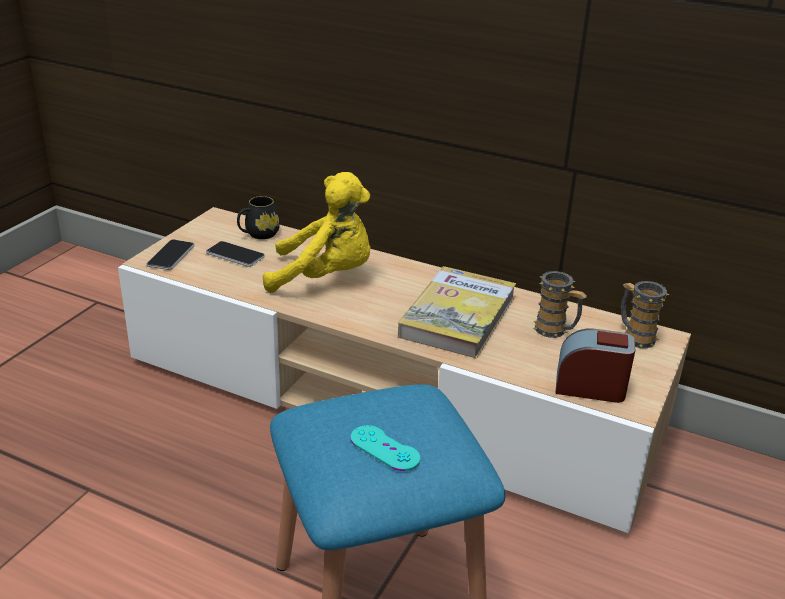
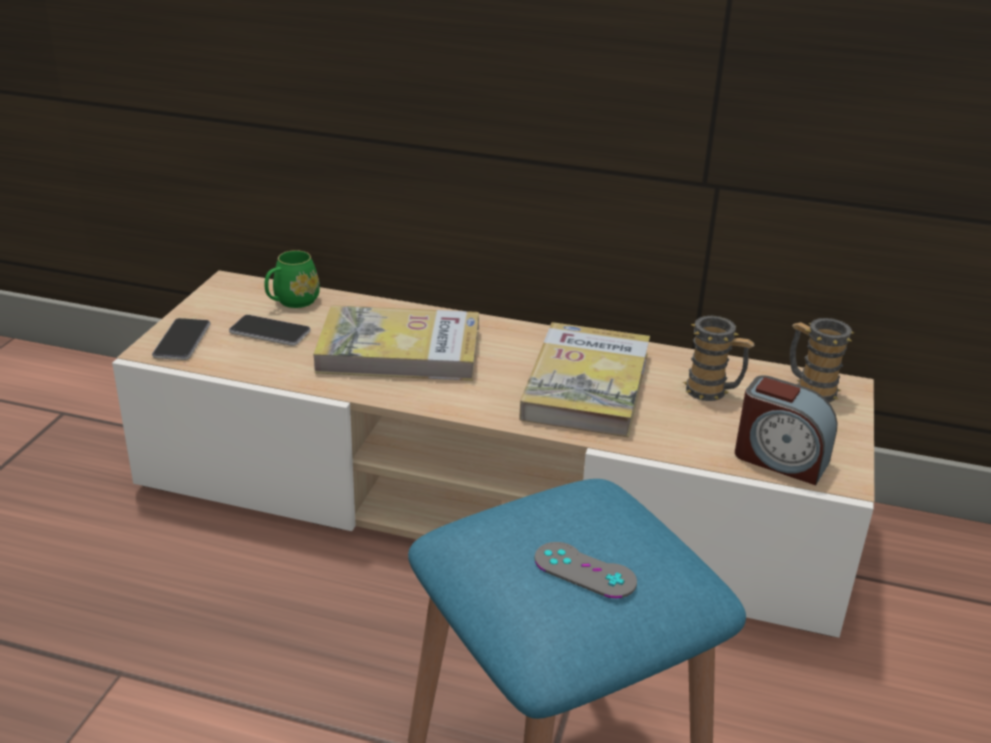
camera: 10 degrees left, 0 degrees up
(258, 234) = (292, 302): black mug -> green mug
(325, 277) = (399, 350): yellow plush toy -> book
(385, 448) = (585, 570): turquoise game controller -> grey game controller
(590, 387) = (780, 459): alarm clock -> alarm clock turned 150 degrees counterclockwise

